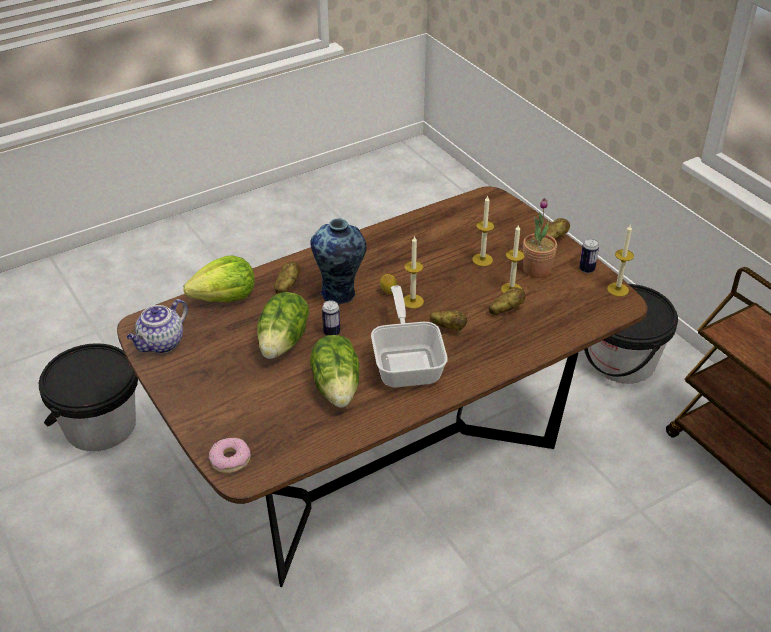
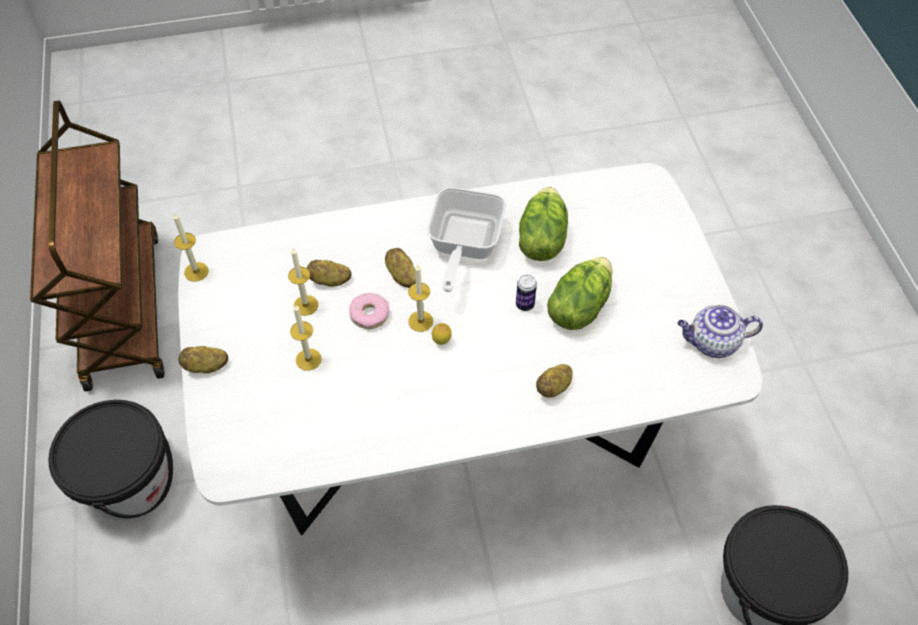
camera: 160 degrees left, 15 degrees up
(161, 344) = (712, 343): teapot -> teapot turned 150 degrees counterclockwise
(225, 297) = (631, 392): lettuce -> none
(230, 460) = (656, 196): donut -> donut (369, 314)
(340, 294) = (496, 356): vase -> none
(385, 464) = (458, 432): brown dining table -> white dining table
(537, 269) = (258, 325): potted plant -> none
(587, 269) = (204, 308): can -> none

